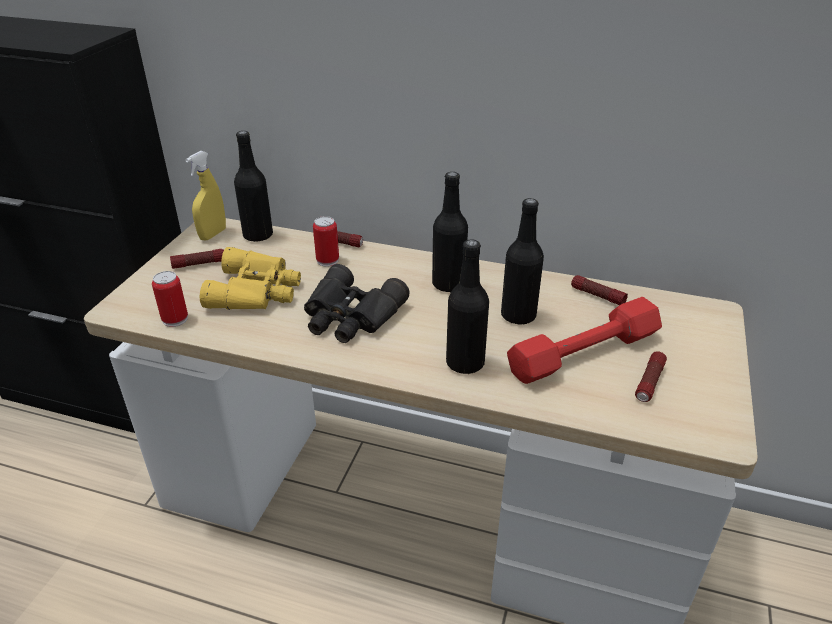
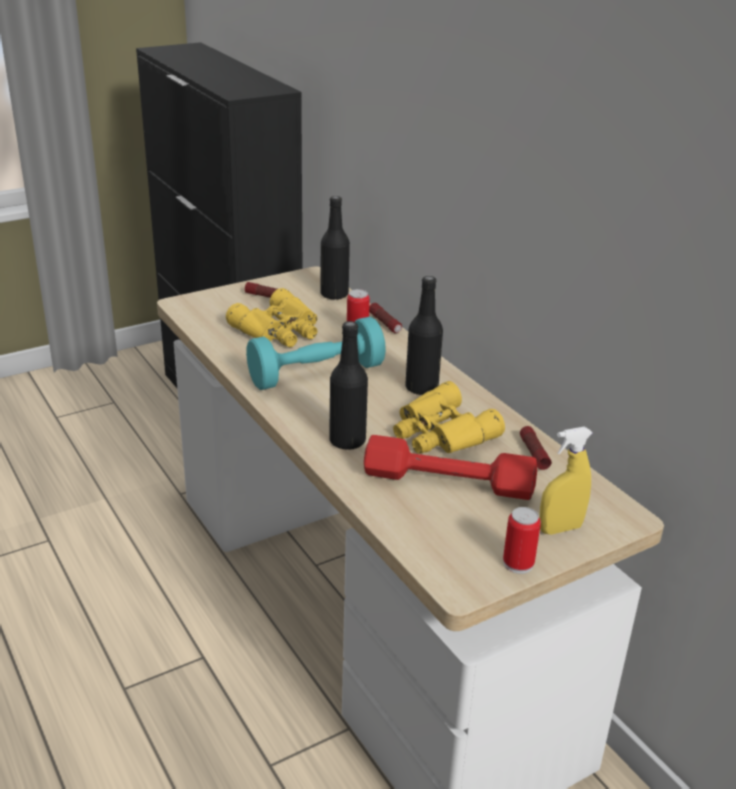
camera: 40 degrees right, 5 degrees down
(175, 319) = (205, 324): can -> can (518, 563)
(213, 234) = (304, 281): yellow spray bottle -> yellow spray bottle (560, 528)
(350, 316) = (316, 374): black binoculars -> turquoise dumbbell
(518, 315) = (440, 433): black bottle -> yellow binoculars
(649, 383) = (466, 526): flashlight -> none

